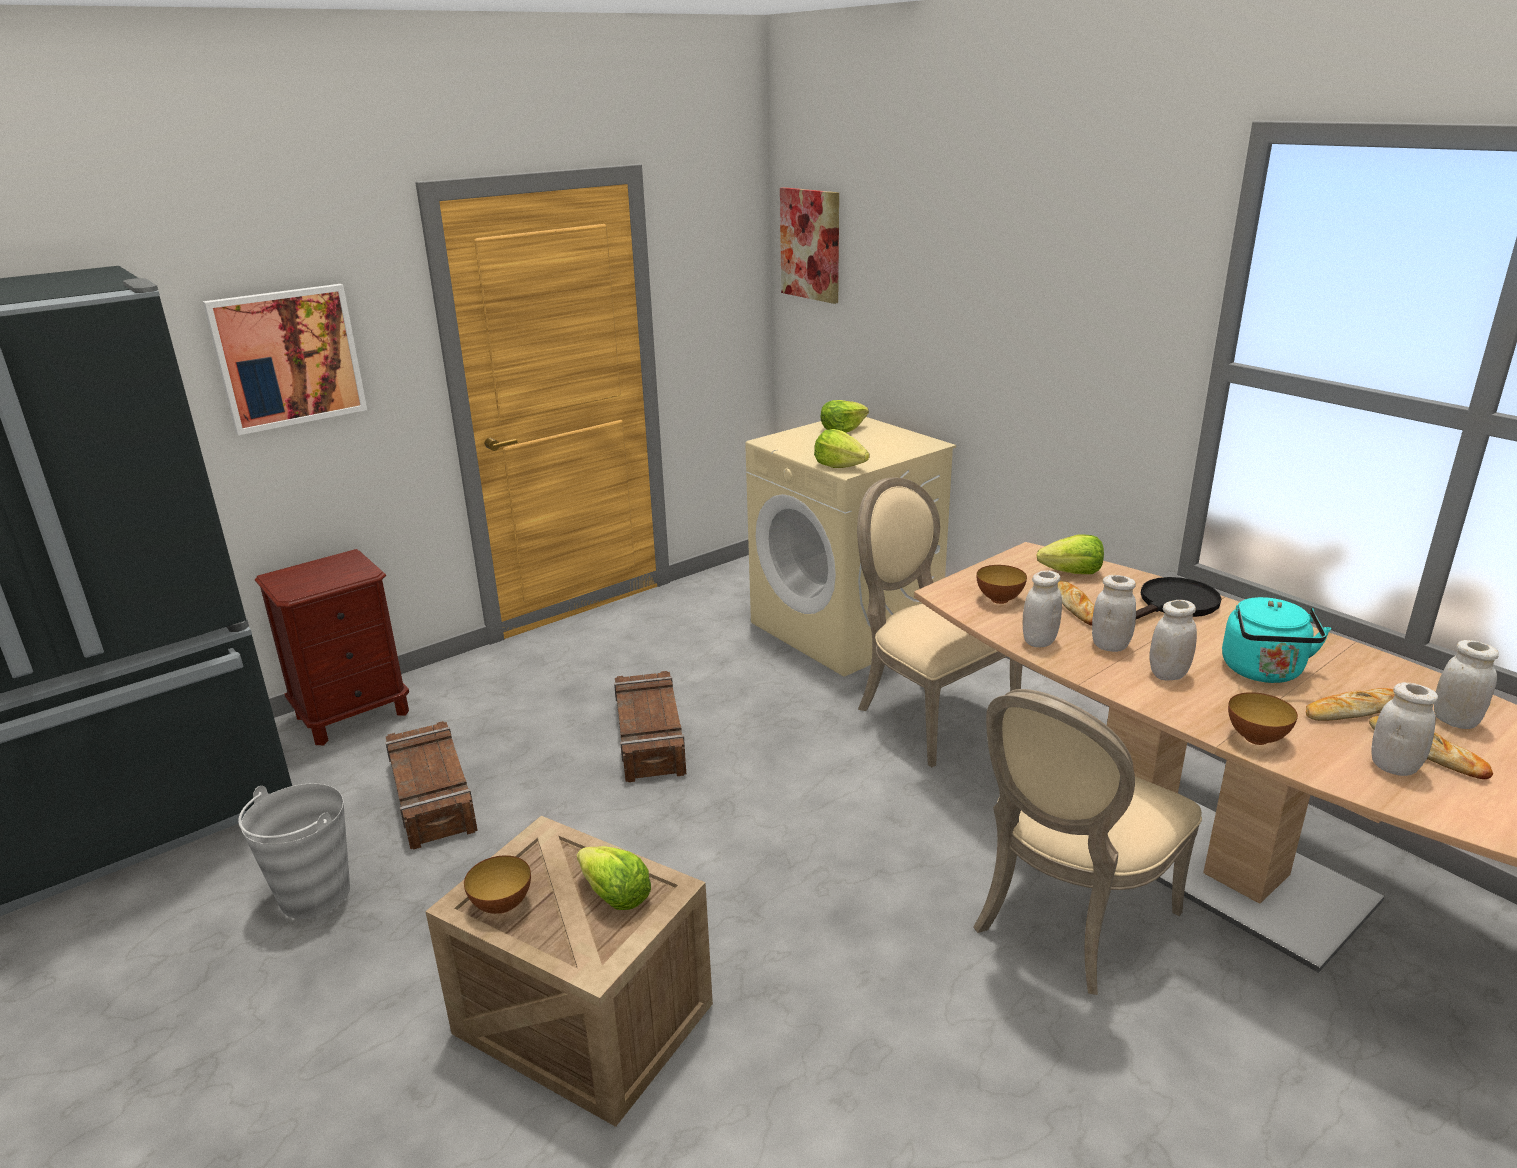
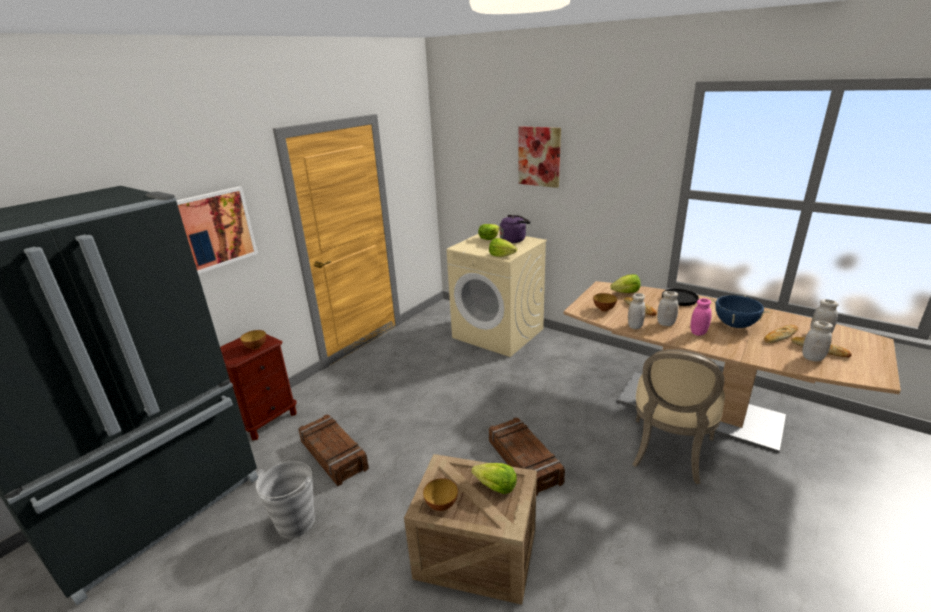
camera: 15 degrees left, 0 degrees up
(651, 737) = (433, 403): crate -> crate (525, 461)
(811, 244) = (458, 149): picture -> picture (539, 156)
(889, 438) = (514, 240): none -> purple kettle
(929, 714) = (558, 368): beige chair -> none
(1168, 674) = (698, 332): white jar -> pink jar
(1256, 738) = (753, 355): bowl -> bowl (256, 347)
(1264, 672) = (735, 325): turquoise kettle -> blue cooking pot

